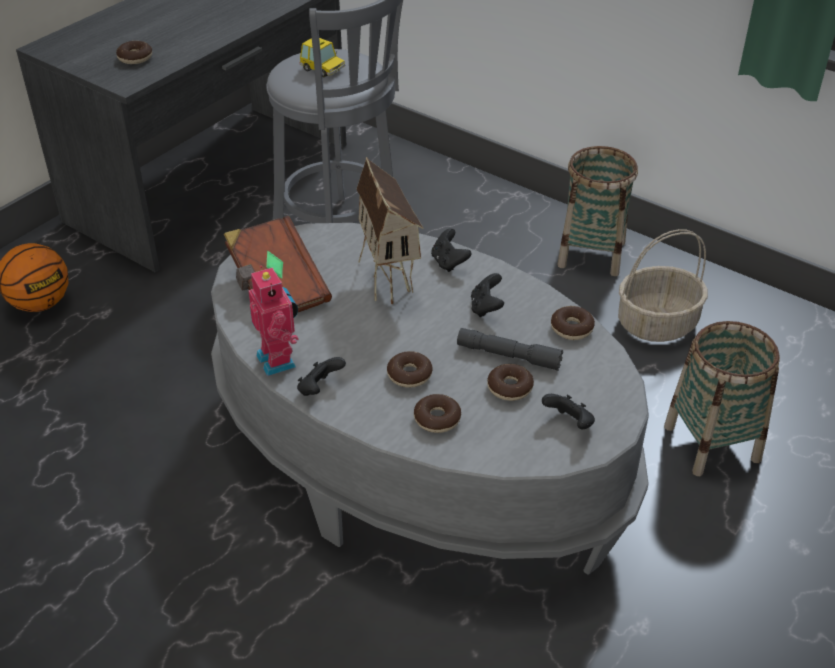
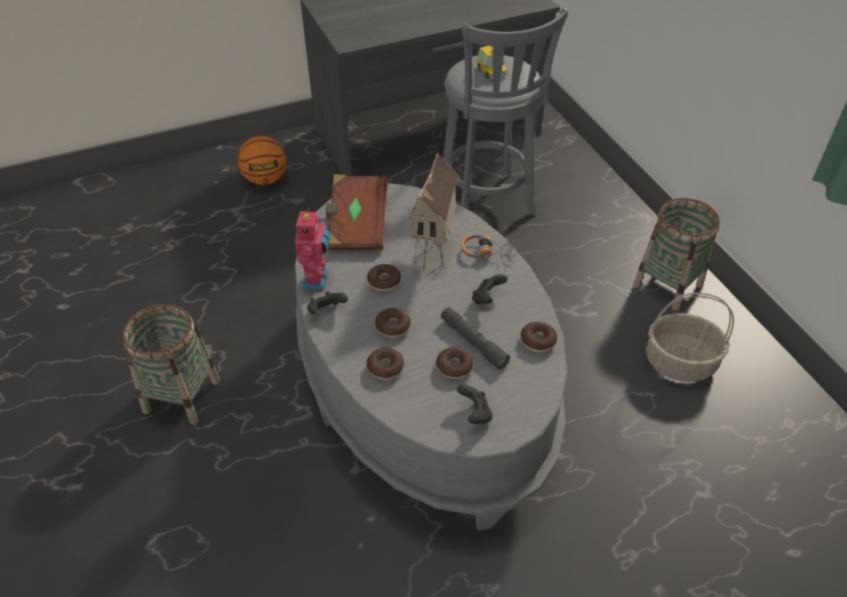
camera: 30 degrees right, 5 degrees up
(135, 58) = (367, 26): donut -> donut (384, 281)
(449, 262) = (488, 253): black game controller -> headphones
(711, 443) = (651, 477): basket -> basket (182, 395)

